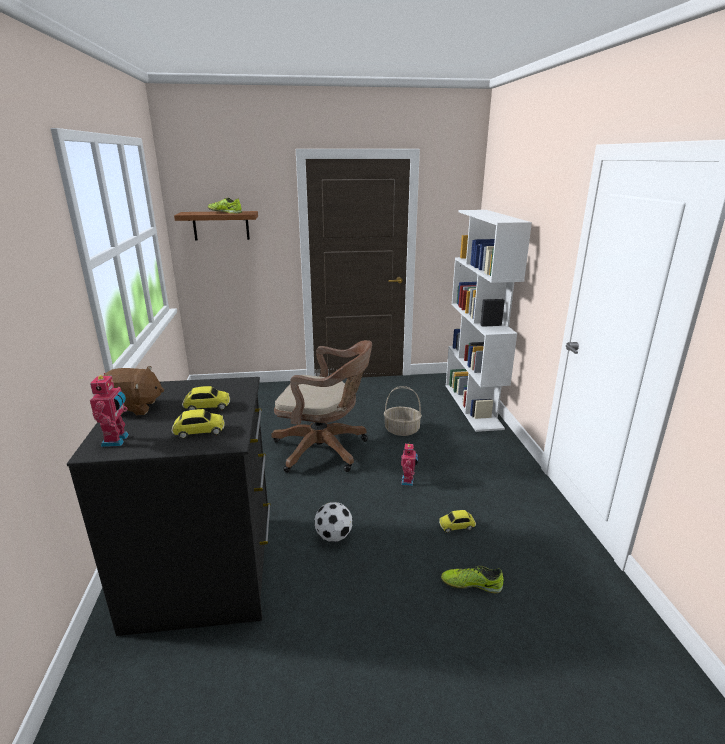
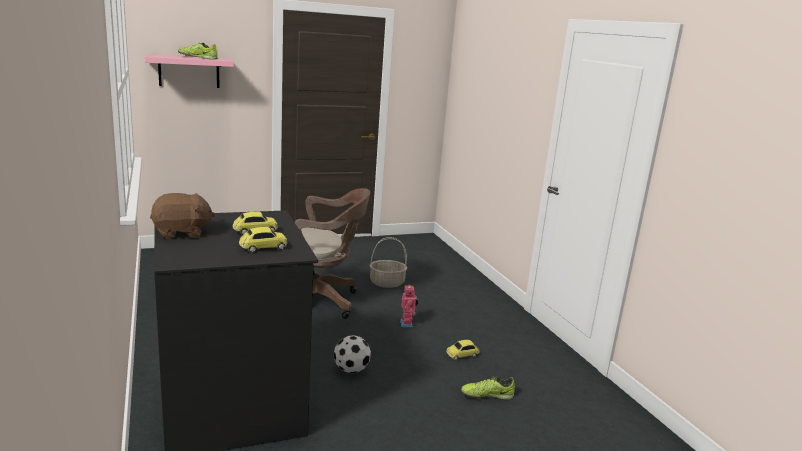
camera: 15 degrees left, 5 degrees down
(117, 440) = (189, 255): toy robot -> none
(221, 225) = (189, 71): brown shelf -> pink shelf
(473, 406) = (449, 261): white bookcase -> none

